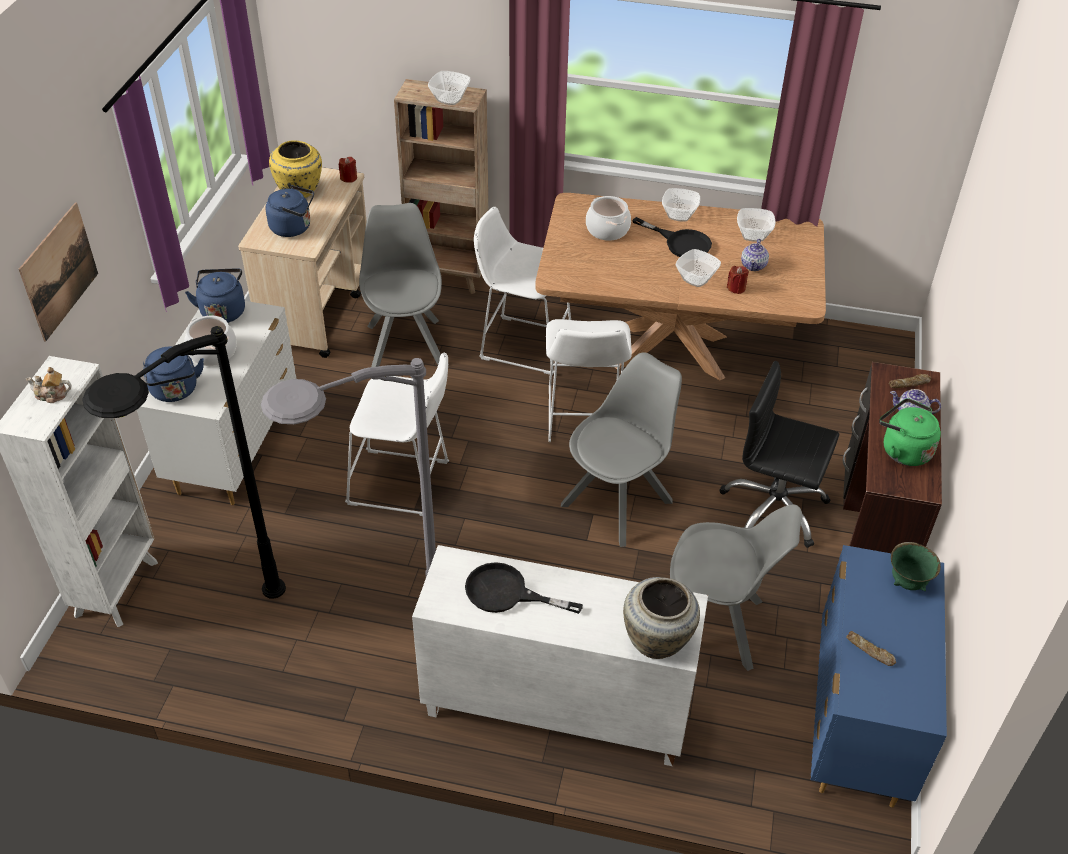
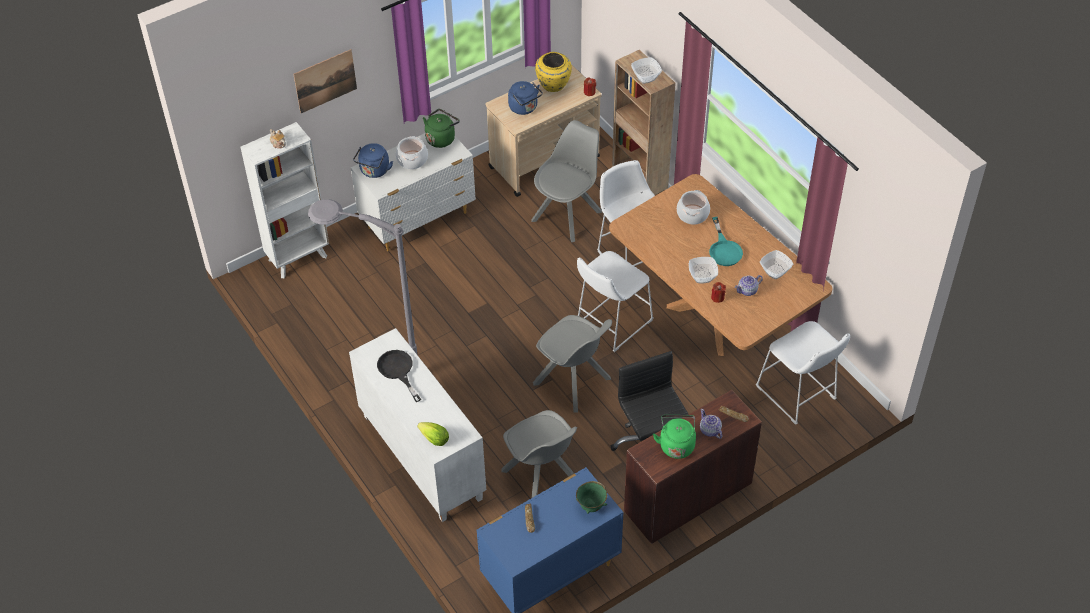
camera: 45 degrees right, 5 degrees up
(220, 639) = (316, 315): black floor lamp -> none
(223, 310) = (441, 138): blue kettle -> green kettle
(404, 484) = (477, 296): white stool -> white stool (798, 396)
(619, 501) = (573, 382): grey chair -> grey chair turned 45 degrees clockwise
(658, 641) = (434, 439): beige vase -> lettuce
(679, 215) = (748, 231): bowl -> none
(680, 243) = (724, 249): black frying pan -> turquoise frying pan

